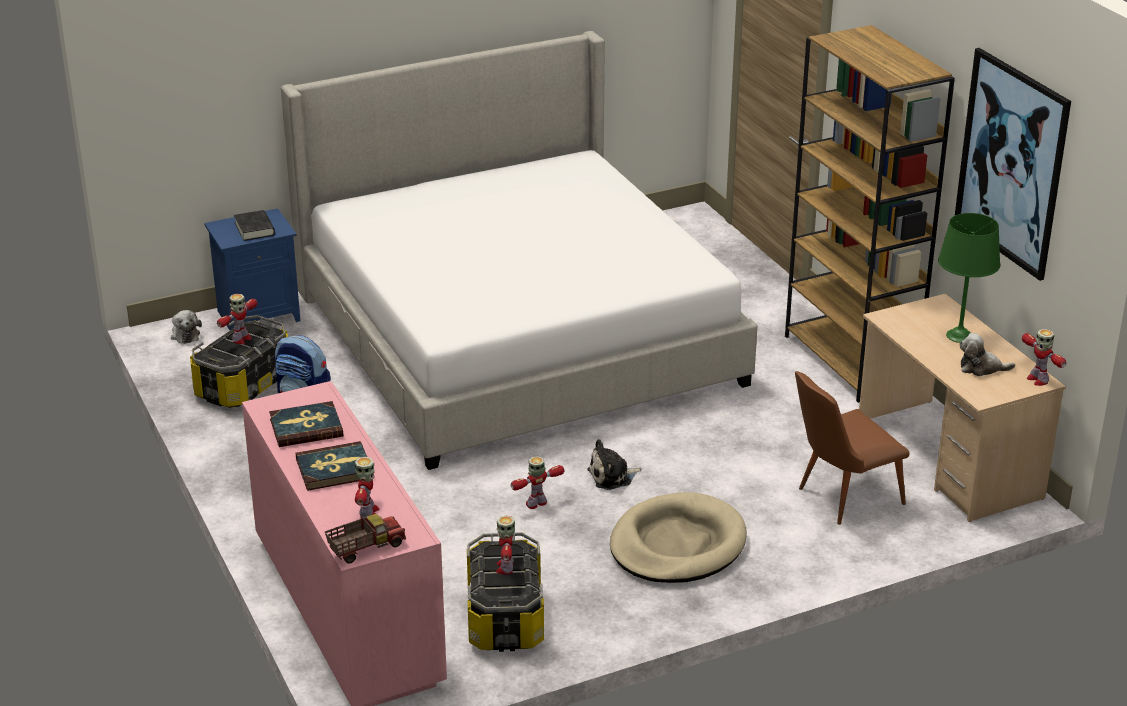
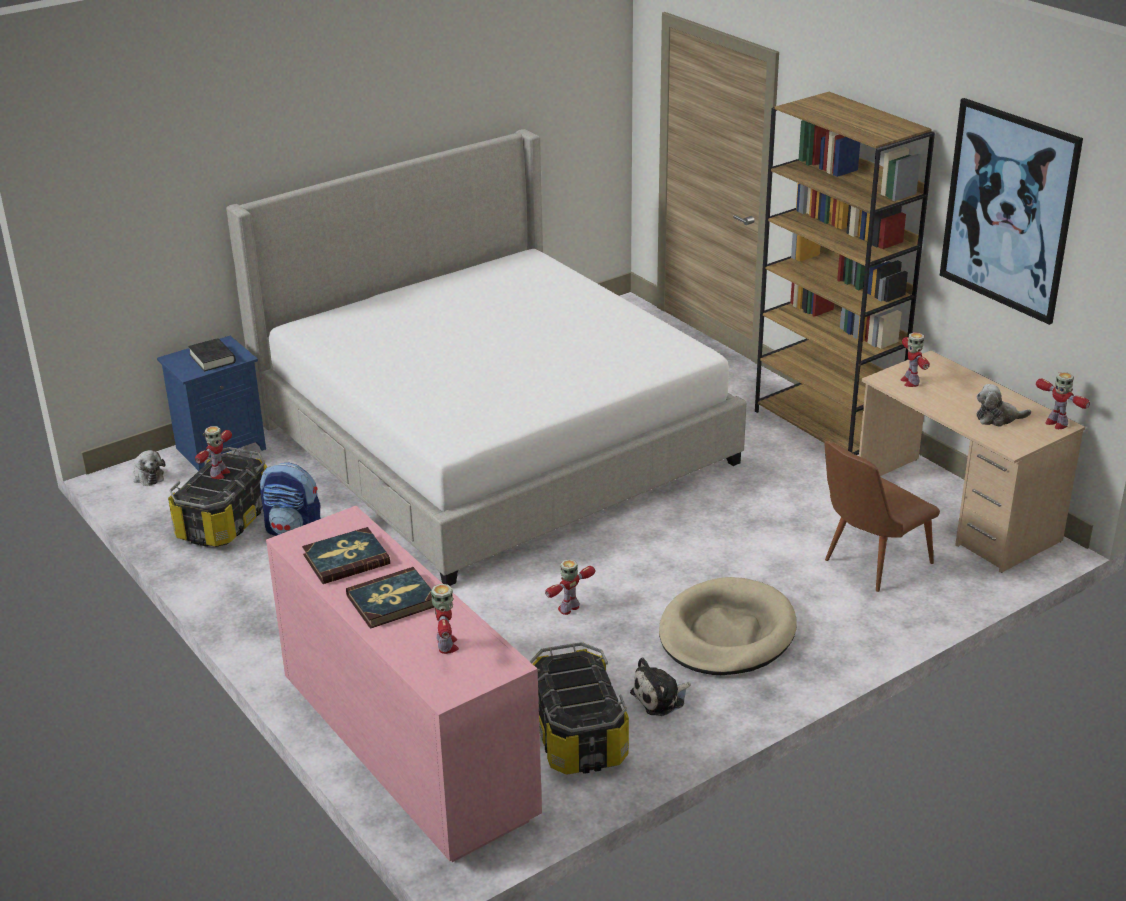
camera: 10 degrees left, 0 degrees up
(365, 548) = (457, 685): toy truck -> none
(506, 567) = (576, 681): toy robot -> toy robot (910, 381)
(612, 476) = (636, 571): plush toy -> plush toy (660, 698)
(959, 336) = (963, 389): green table lamp -> none

